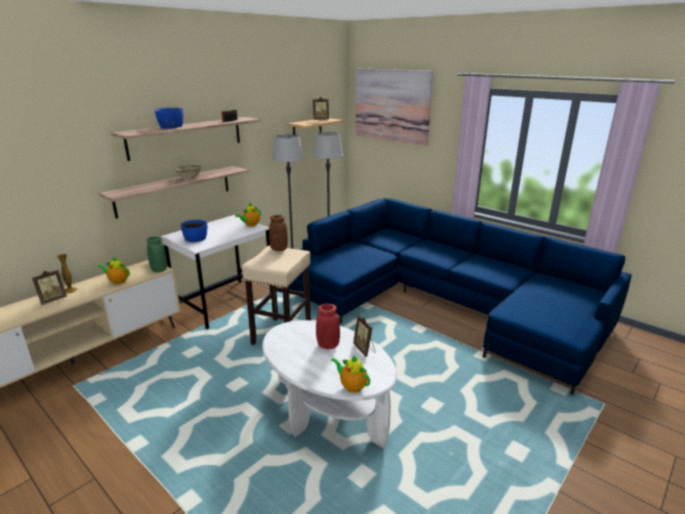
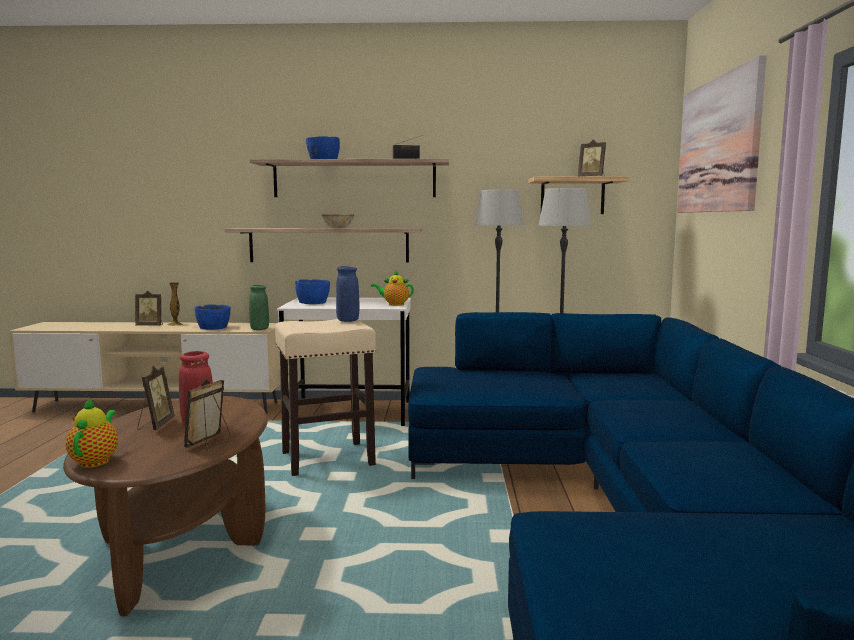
camera: 50 degrees right, 15 degrees down
(117, 281) = (214, 327): teapot -> blue bowl
(279, 249) = (347, 320): brown vase -> blue vase
(310, 357) = (155, 425): none -> picture frame
(327, 411) = (183, 544): white coffee table -> brown coffee table

